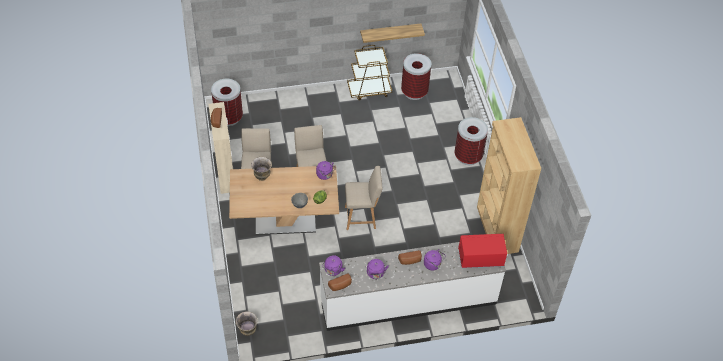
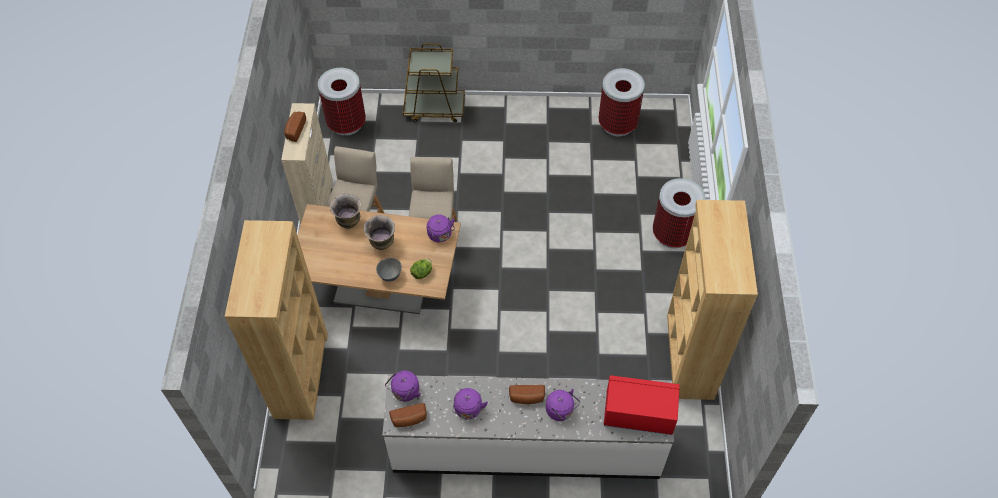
camera: 15 degrees right, 5 degrees up
(247, 283) = (301, 375): none -> brown bookcase
(248, 331) = (280, 451): vase -> vase (382, 244)
(362, 217) = (492, 303): beige chair -> none
(369, 90) = (553, 112): brown cart -> brown cart (434, 109)
(390, 32) = (590, 31): shelf -> none

